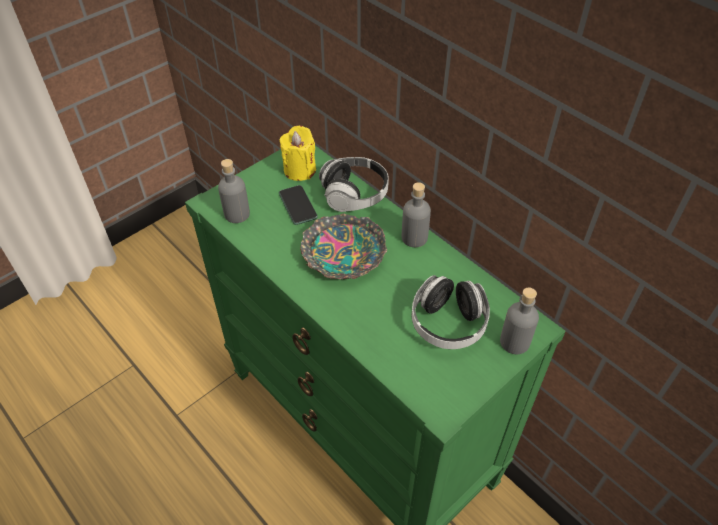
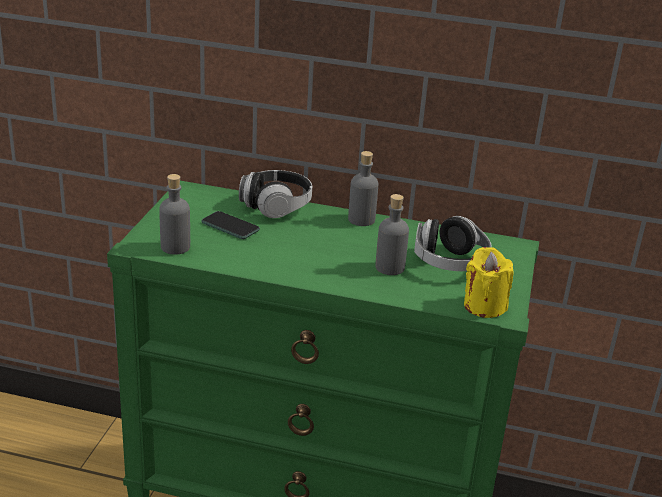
camera: 35 degrees left, 20 degrees down
(299, 170) = (203, 202): yellow candle -> yellow candle (484, 306)
(342, 255) = (312, 247): bowl -> none
(514, 342) = (511, 258): grey bottle -> grey bottle (389, 267)

